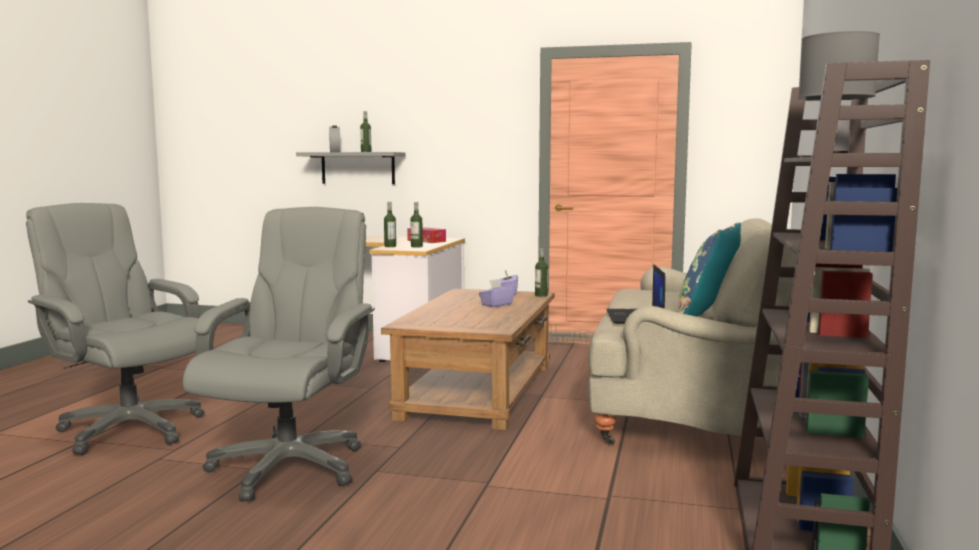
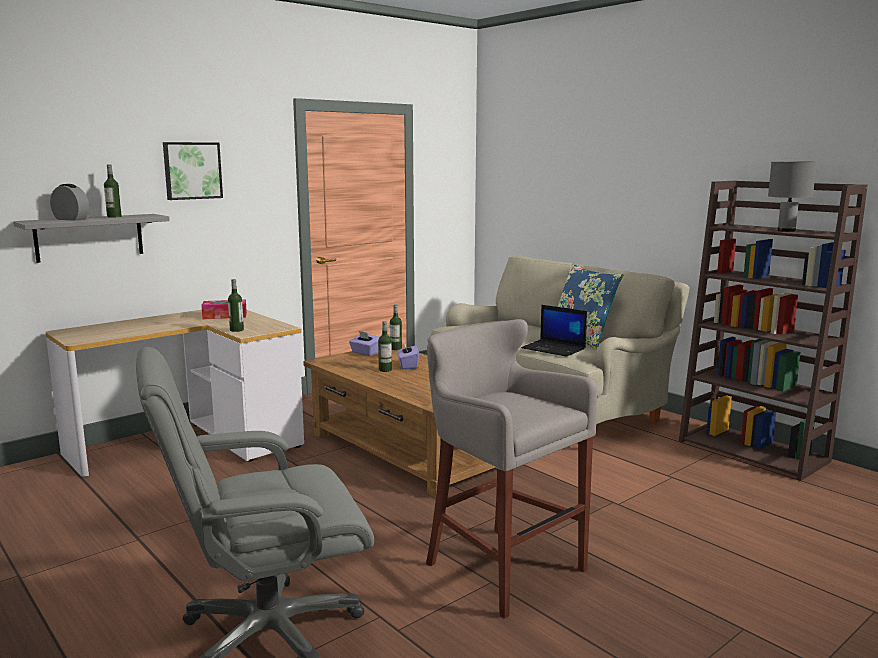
camera: 55 degrees left, 5 degrees up
(288, 467) = (500, 566): grey office chair -> grey stool
(416, 246) = (261, 324): bottle -> bottle (385, 370)
(438, 117) = (192, 170): none -> picture

